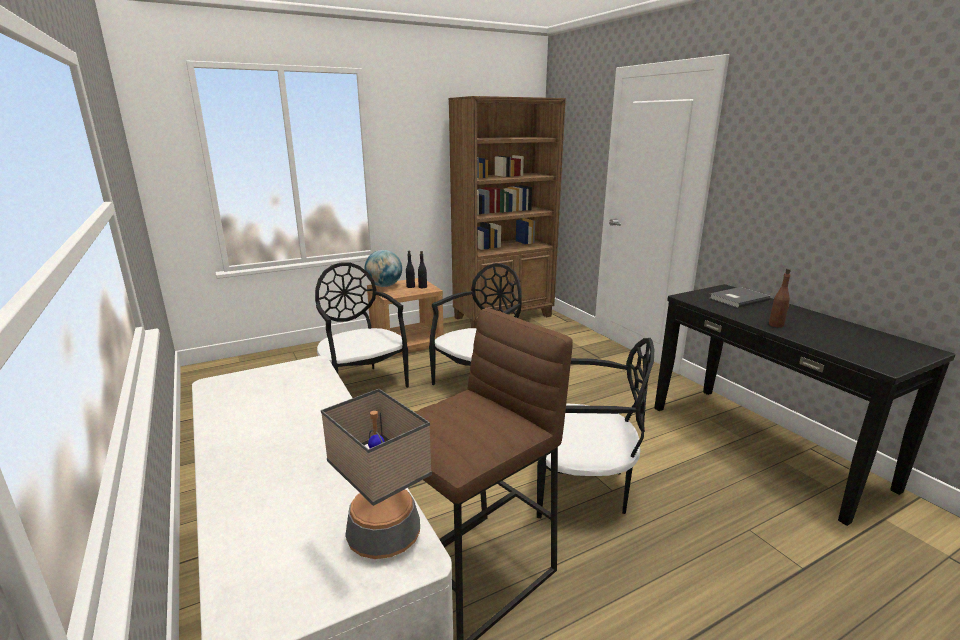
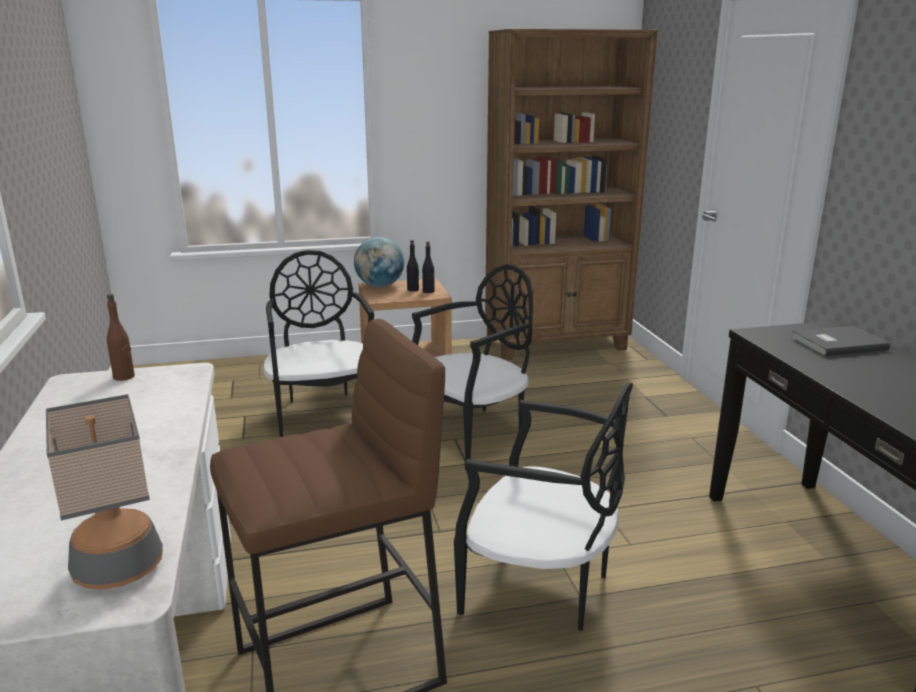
camera: 15 degrees right, 0 degrees up
(776, 325) = (863, 387): brown bottle -> brown bottle (124, 377)

